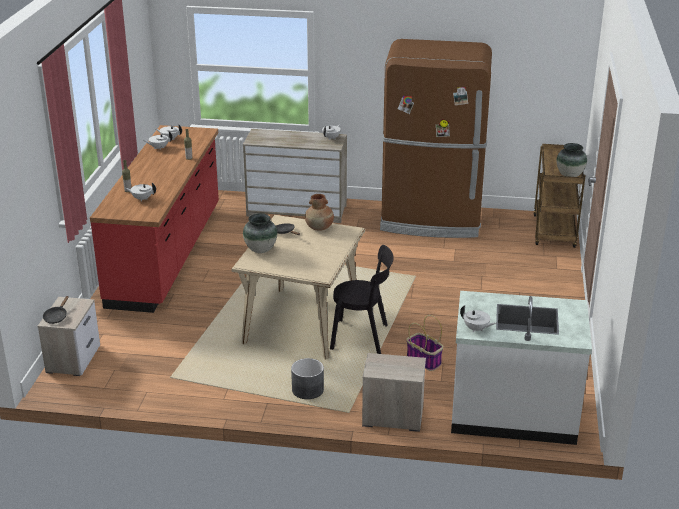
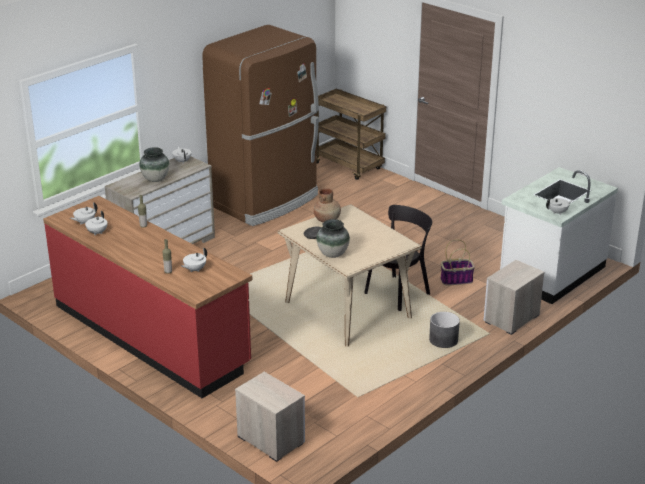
camera: 55 degrees left, 0 degrees up
(56, 317) = (272, 399): black frying pan -> none
(569, 175) = (369, 110): vase -> vase (155, 179)

